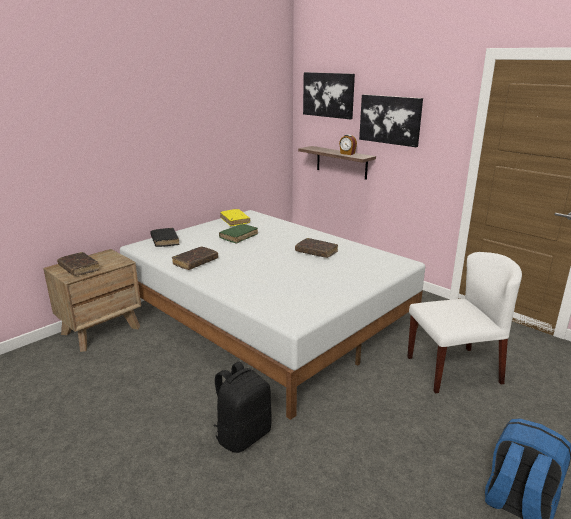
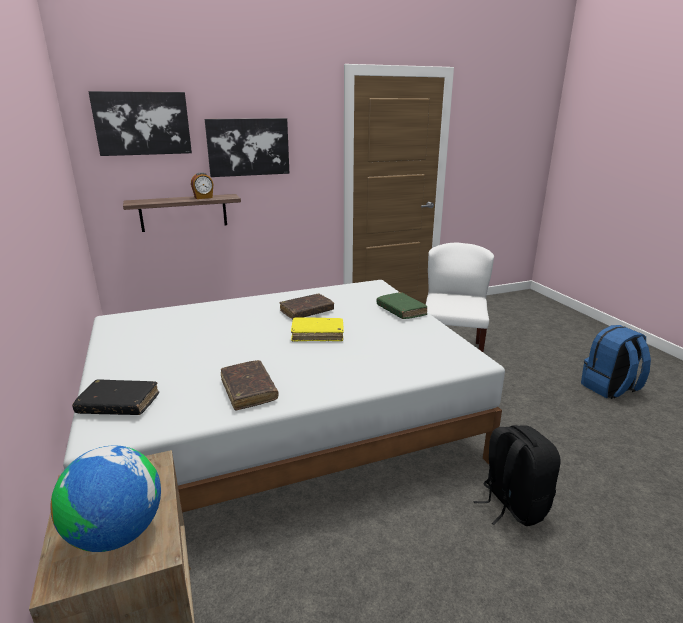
camera: 65 degrees left, 0 degrees up
(79, 268) = (117, 533): brown book -> globe
(235, 221) = (126, 334): yellow book -> yellow book (317, 334)
(238, 237) = (194, 343): green book -> green book (401, 311)

